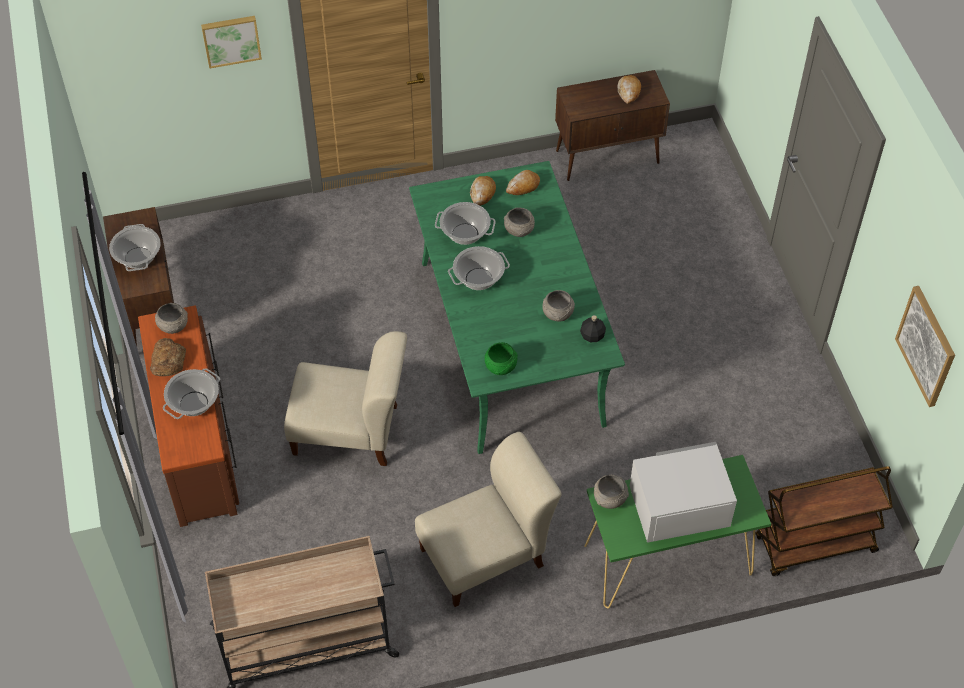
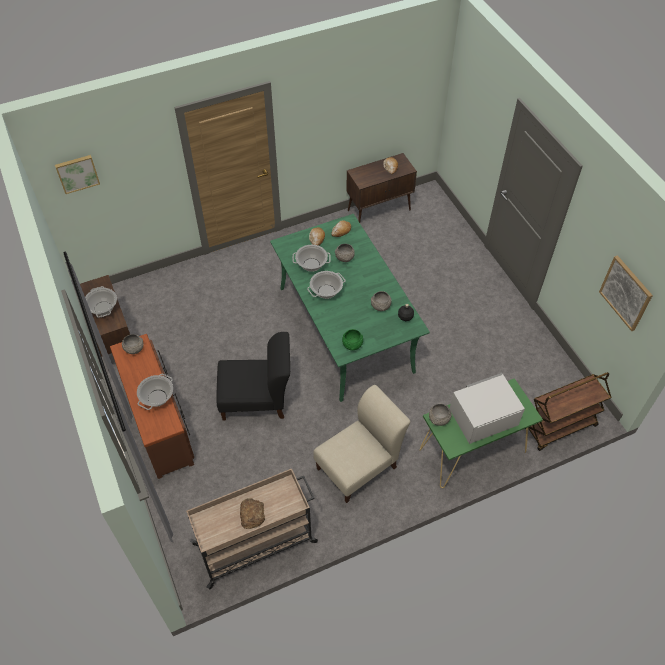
camera: 10 degrees left, 0 degrees up
(168, 360) = (134, 372): bread -> bread (252, 514)
(231, 40) = (144, 159): picture -> picture (77, 173)
(350, 431) = (257, 400): beige chair -> black chair

